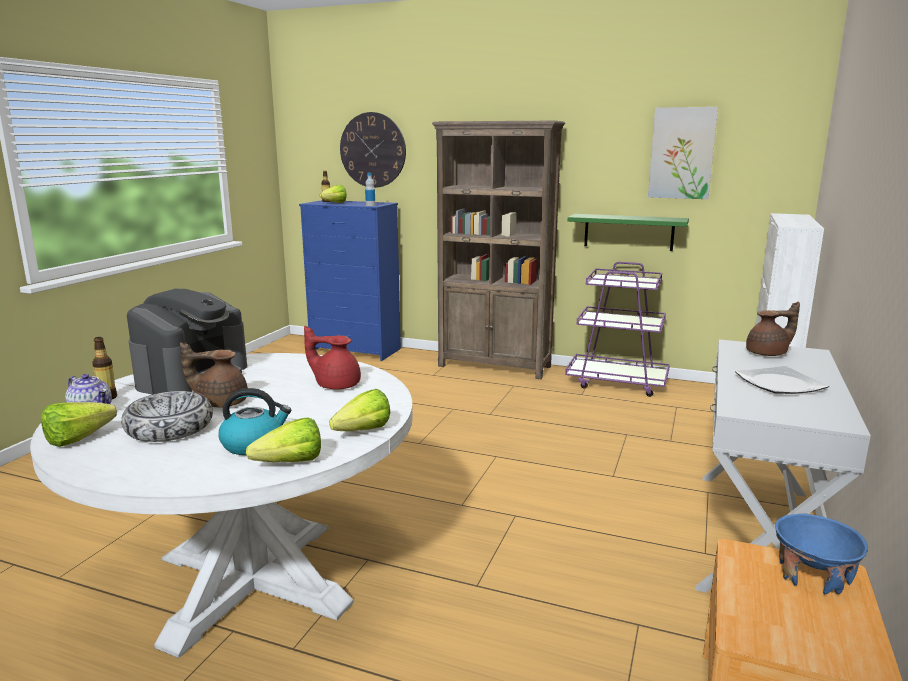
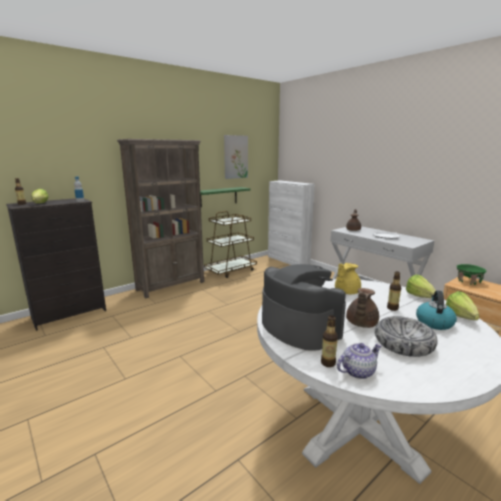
camera: 60 degrees left, 0 degrees up
(84, 438) = (416, 376): lettuce -> none
(292, 416) = (392, 308): none -> bottle
(336, 385) = (346, 292): red teapot -> yellow teapot
(355, 350) = (70, 314): blue dresser -> black dresser
(373, 150) = (51, 159): wall clock -> none
(617, 383) = (231, 270): purple cart -> brown cart
(812, 576) = (468, 281): blue bowl -> green bowl

